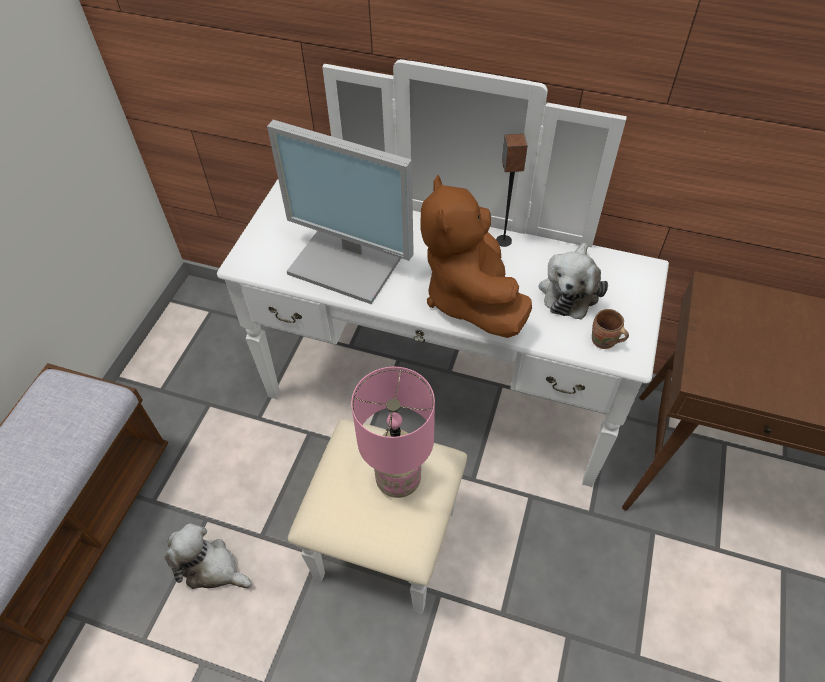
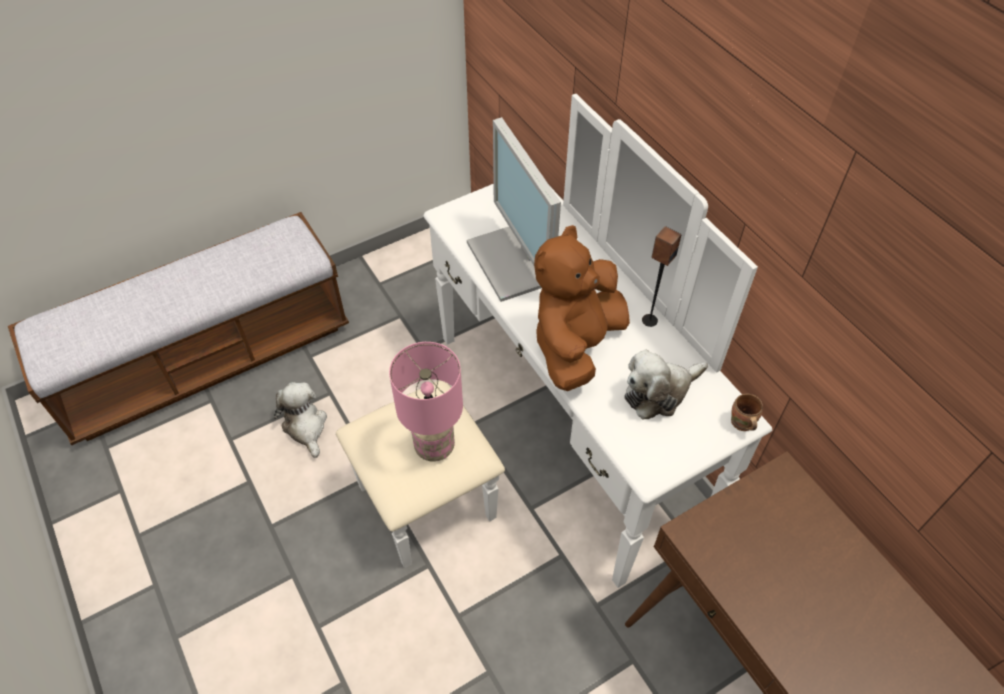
camera: 40 degrees right, 0 degrees up
(604, 342) = (640, 448): brown mug -> brown mug (741, 424)

